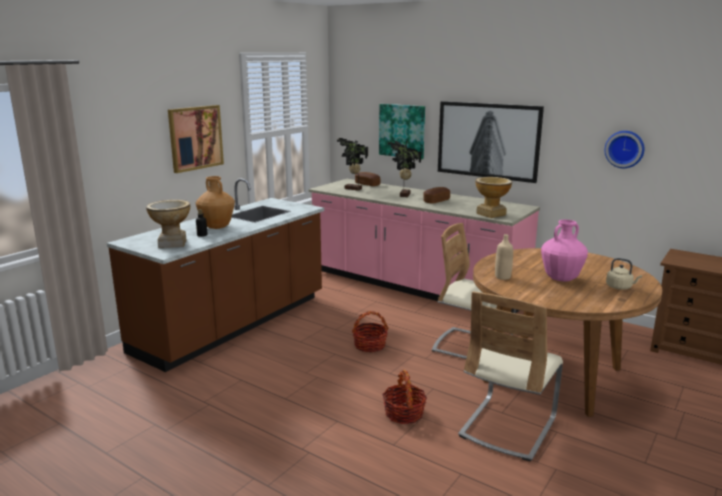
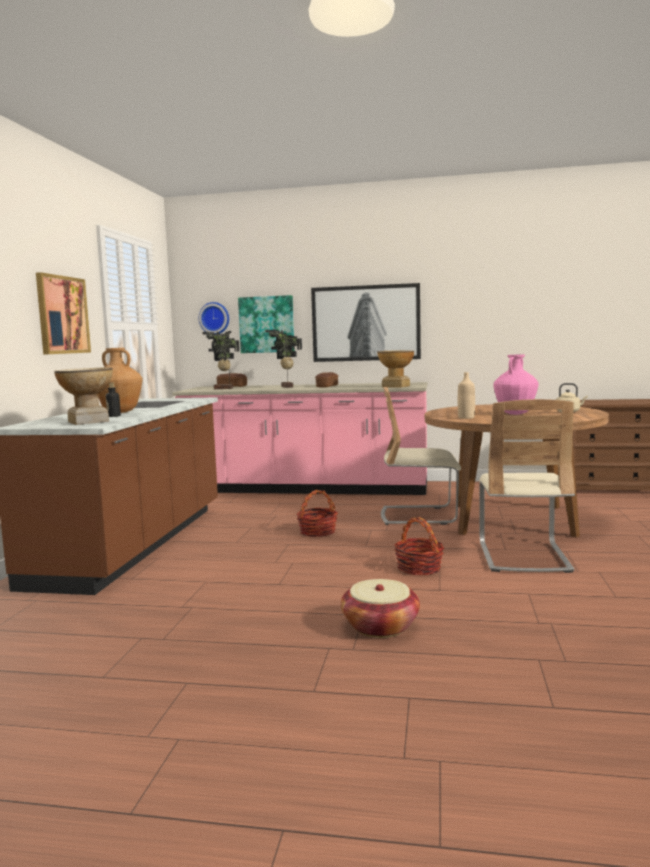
camera: 25 degrees left, 10 degrees down
(309, 469) = (380, 626): none -> basket
(625, 149) = (501, 315): wall clock -> wall clock (214, 318)

